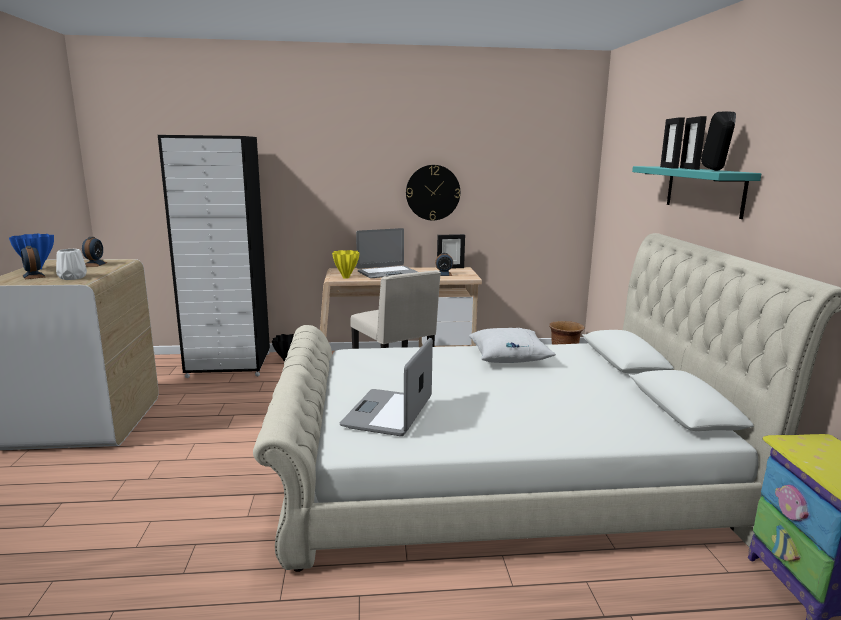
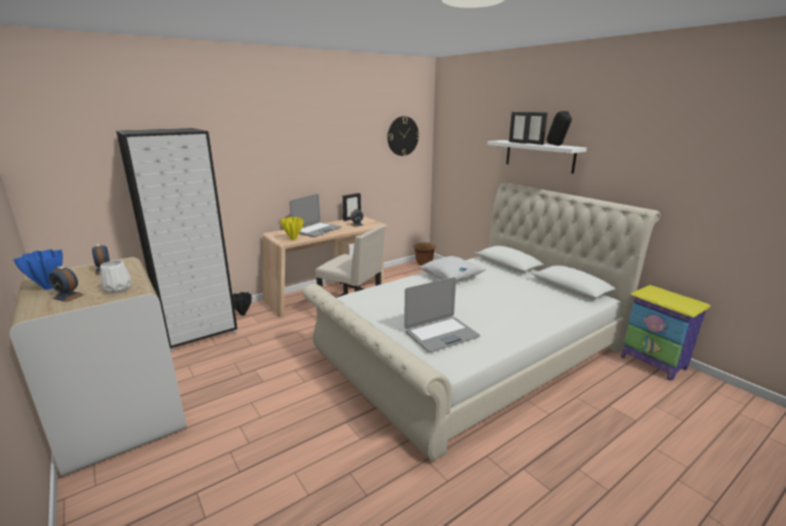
camera: 30 degrees left, 5 degrees up
(389, 413) = (441, 334): laptop -> laptop turned 105 degrees counterclockwise
(433, 192) = (334, 164): wall clock -> wall clock (402, 136)
(704, 190) = (539, 156): turquoise shelf -> white shelf

